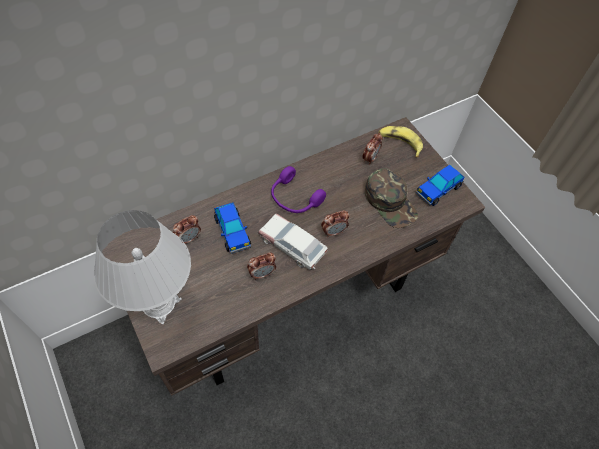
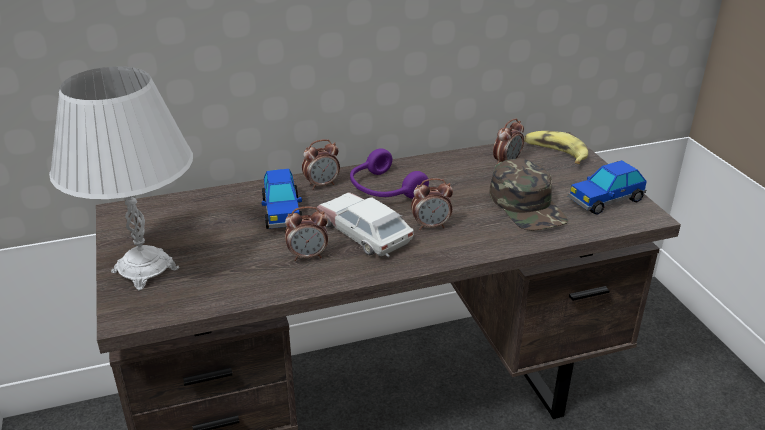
camera: 15 degrees right, 25 degrees down
(189, 238) = (218, 212): alarm clock -> alarm clock (322, 185)

